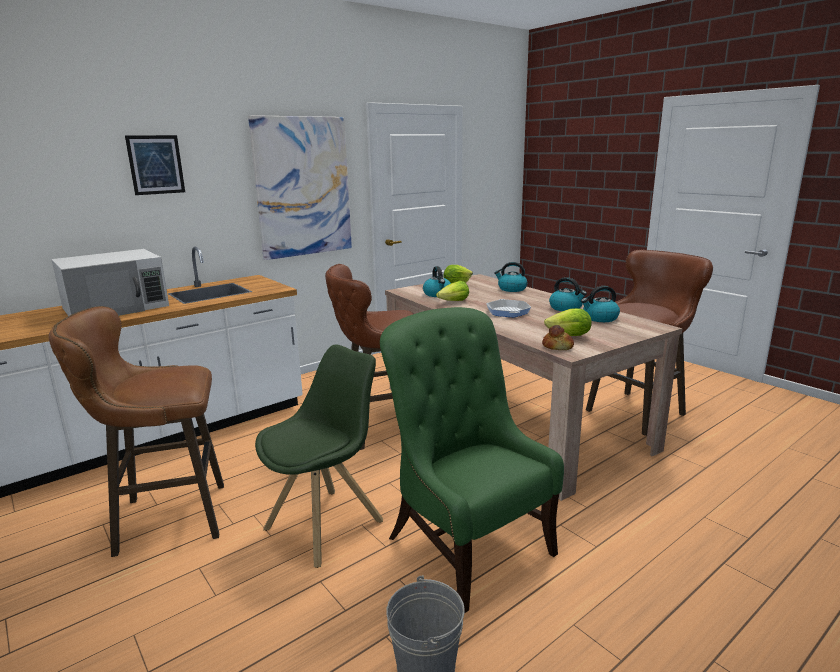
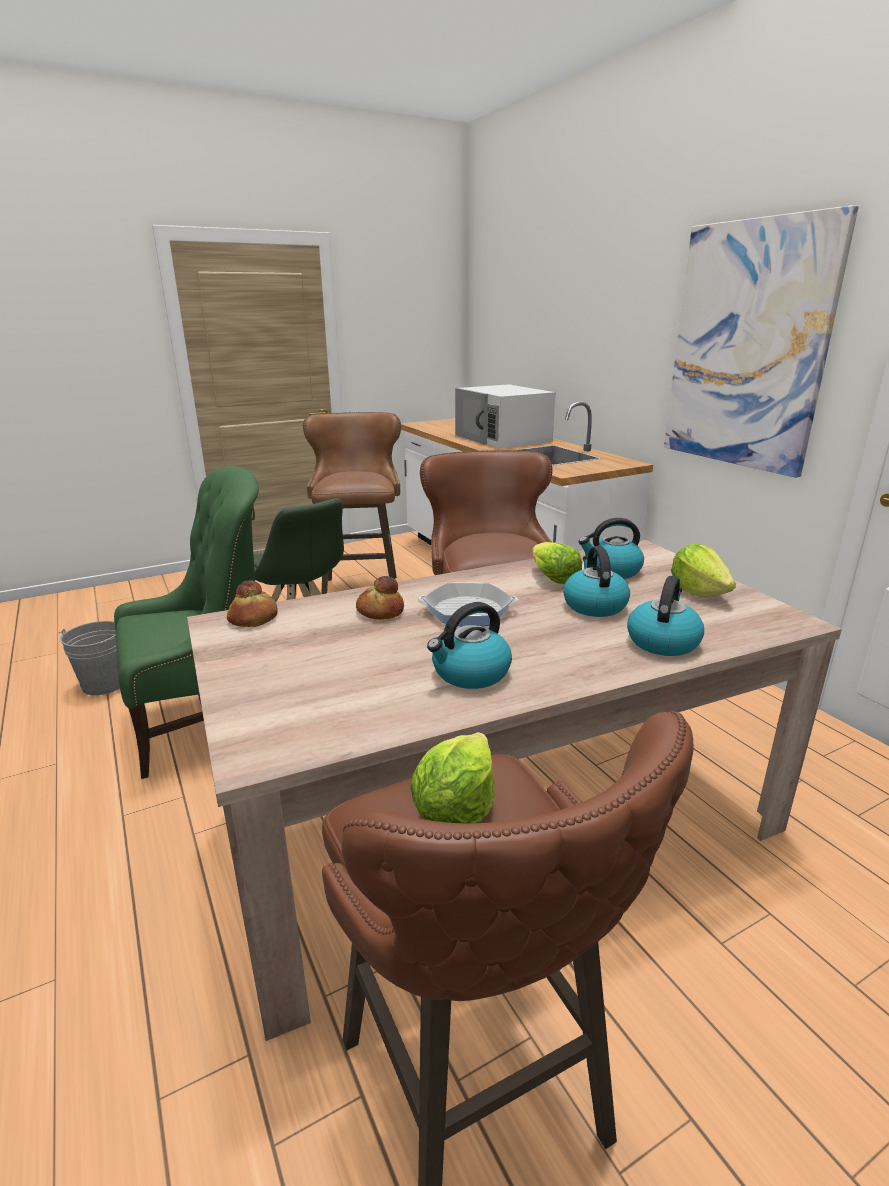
camera: 100 degrees right, 5 degrees up
(156, 165) = (597, 300): picture -> none
(523, 325) = (380, 611): none -> bread
(569, 336) = (291, 637): lettuce -> lettuce (456, 810)
(600, 318) = (370, 694): kettle -> kettle (594, 605)

